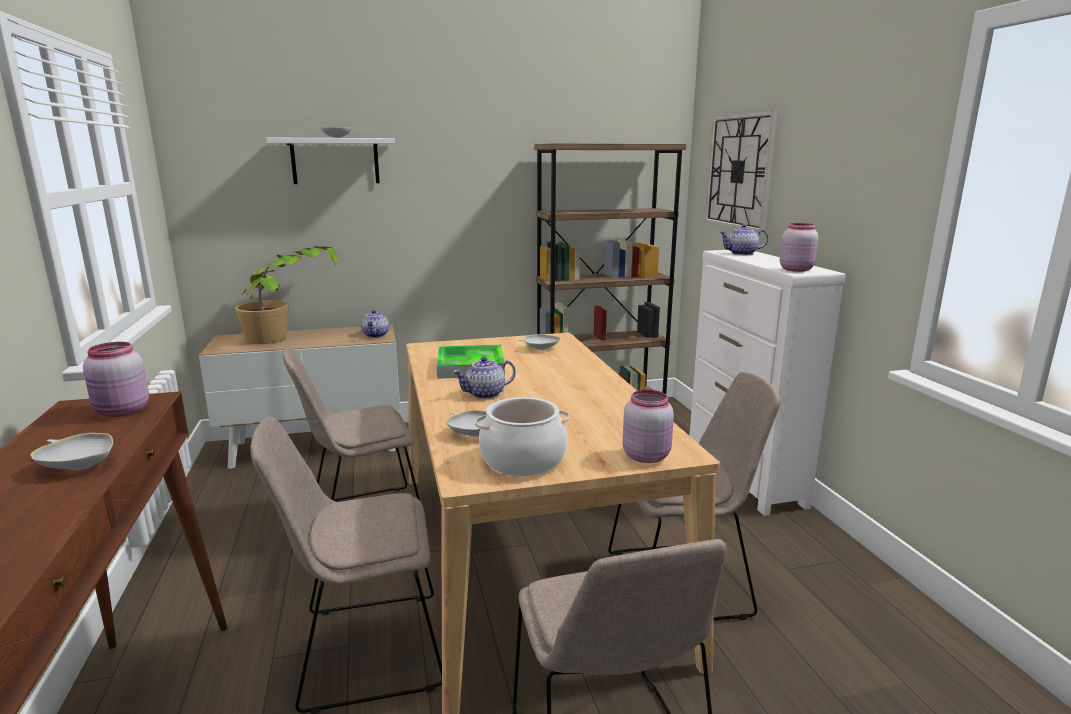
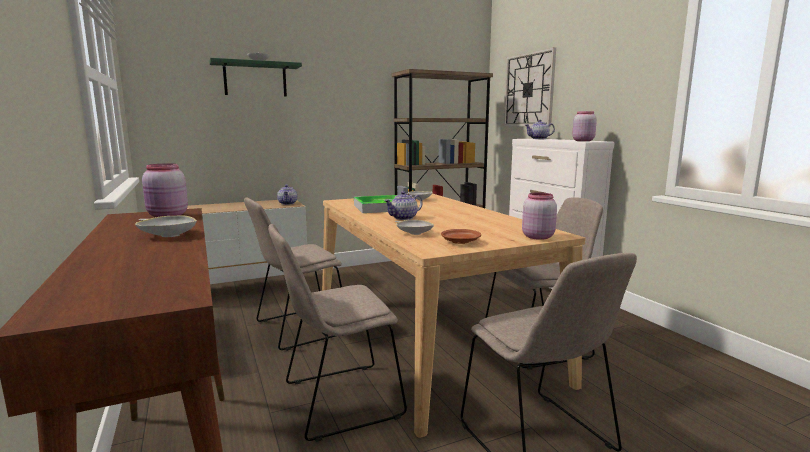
camera: 10 degrees left, 5 degrees down
(287, 338) = (221, 206): potted plant -> none
(335, 161) = (255, 79): white shelf -> green shelf
(523, 460) = (460, 242): cooking pot -> brown plate

